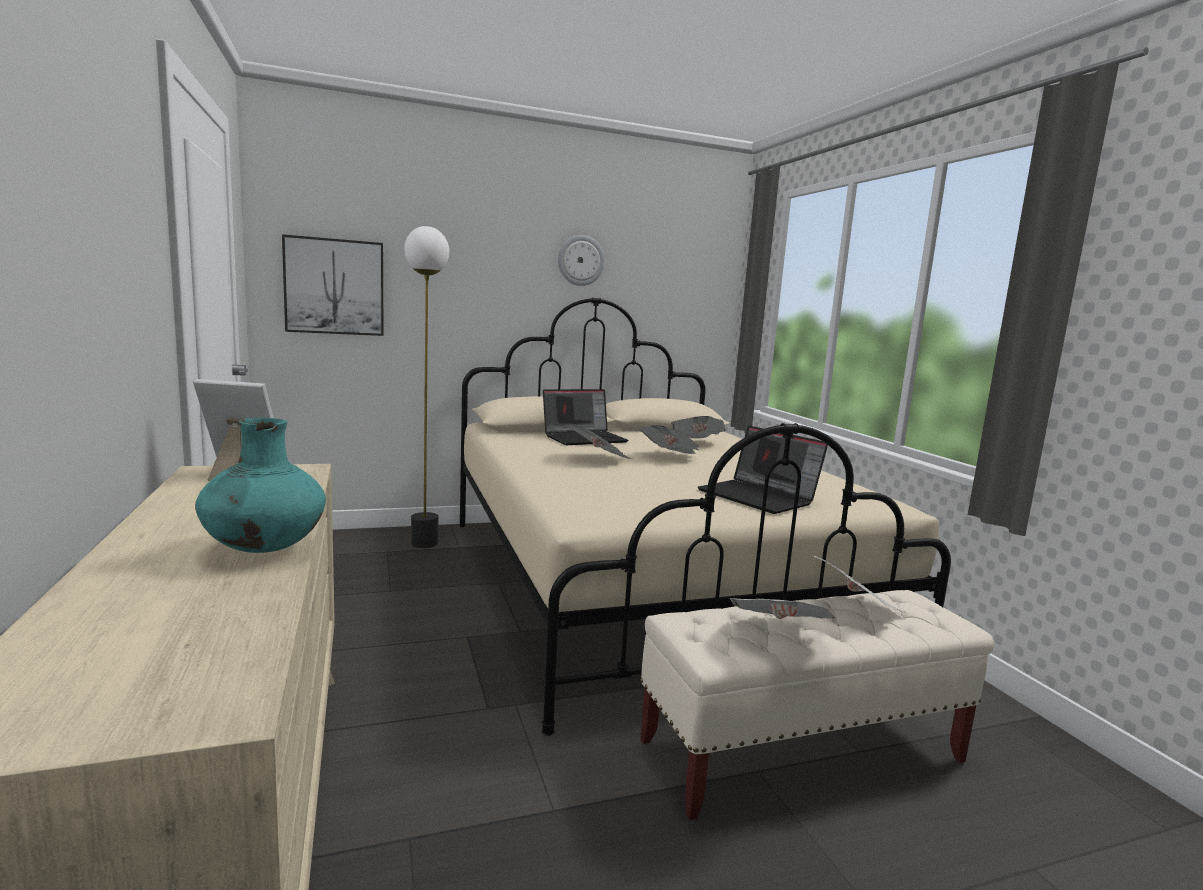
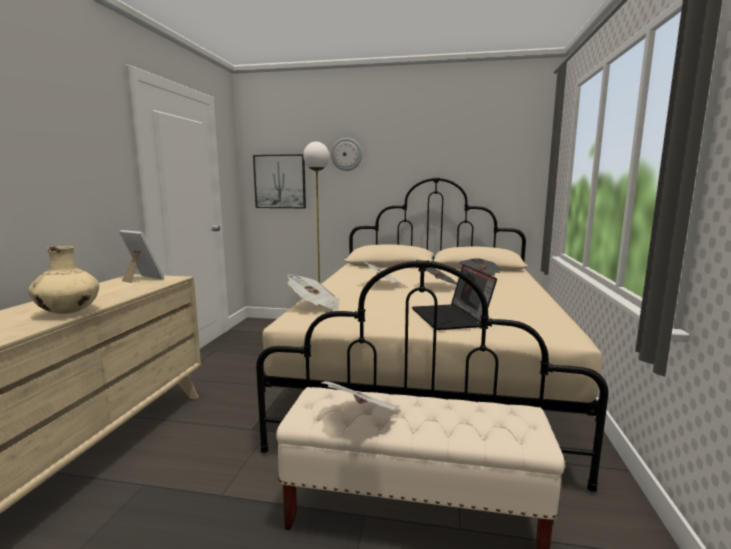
camera: 30 degrees right, 0 degrees up
(263, 549) = (68, 312): turquoise vase -> beige vase
(580, 260) = (426, 153): wall clock -> wall clock (346, 154)
(584, 438) = (402, 272): laptop -> none
(854, 608) = (458, 410): newspaper -> newspaper (315, 307)

